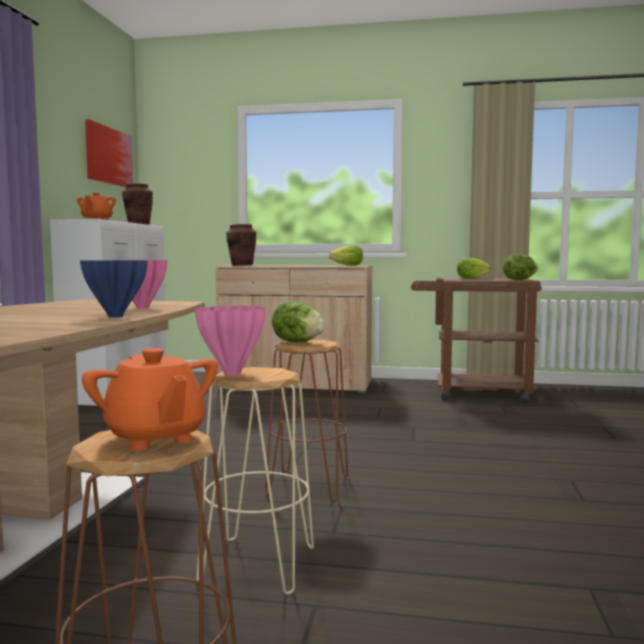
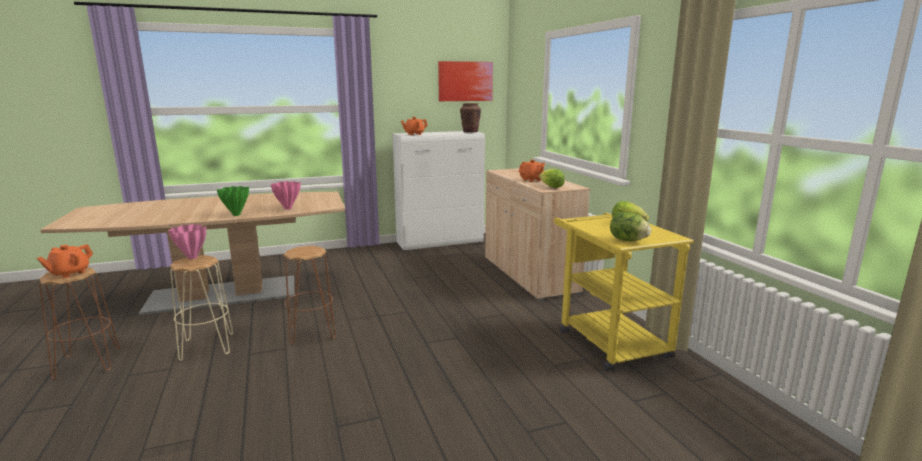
camera: 60 degrees right, 10 degrees up
(114, 316) = (236, 215): blue vase -> green vase
(241, 265) = (503, 172): brown vase -> none
(298, 342) = (304, 249): lettuce -> none
(304, 265) = (531, 180): none -> orange teapot
(472, 393) = (607, 339): brown cart -> yellow cart

